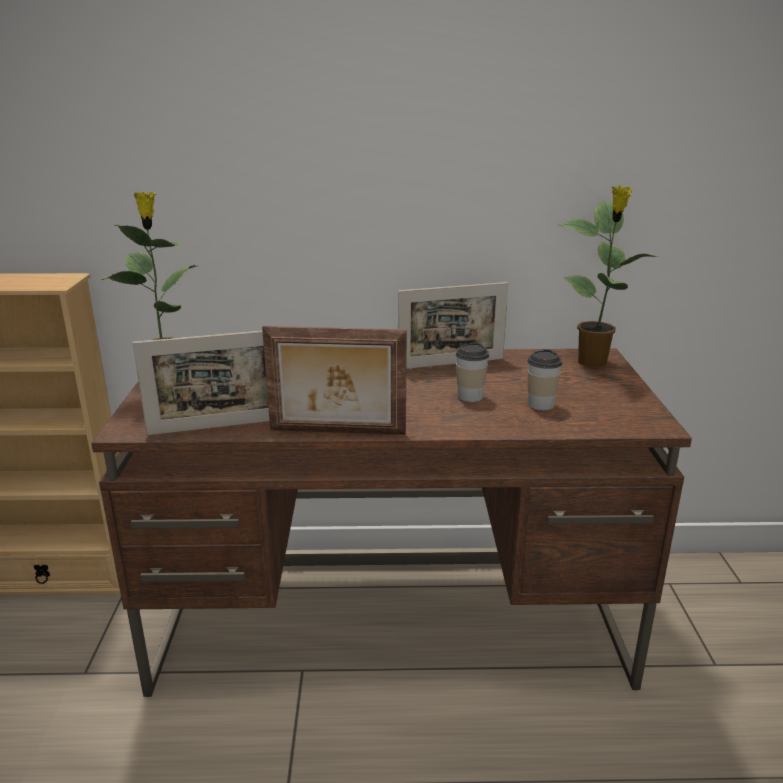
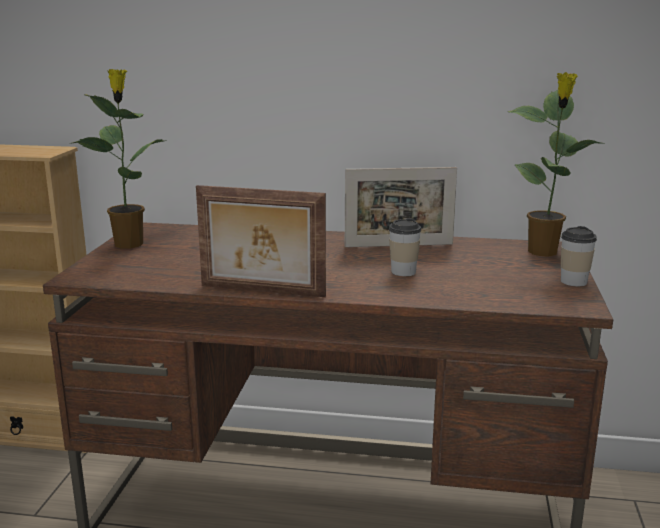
camera: 10 degrees right, 5 degrees down
(217, 427) = (155, 280): picture frame -> none
(540, 405) = (470, 282): cup -> cup (573, 282)

